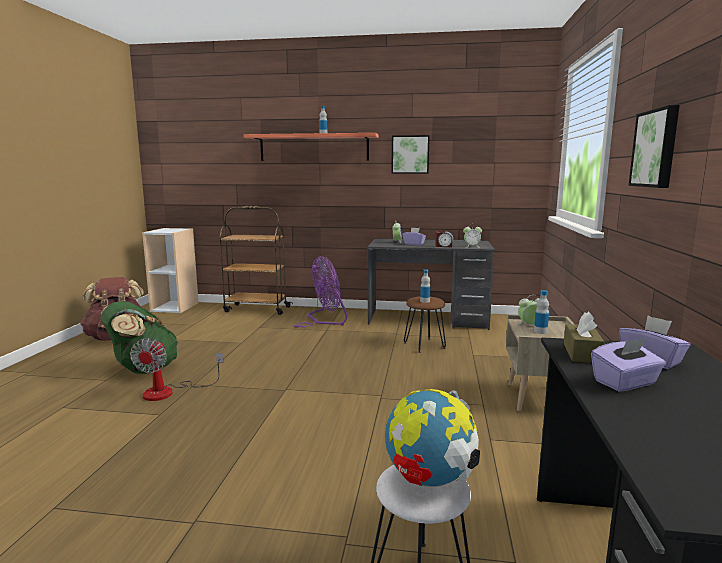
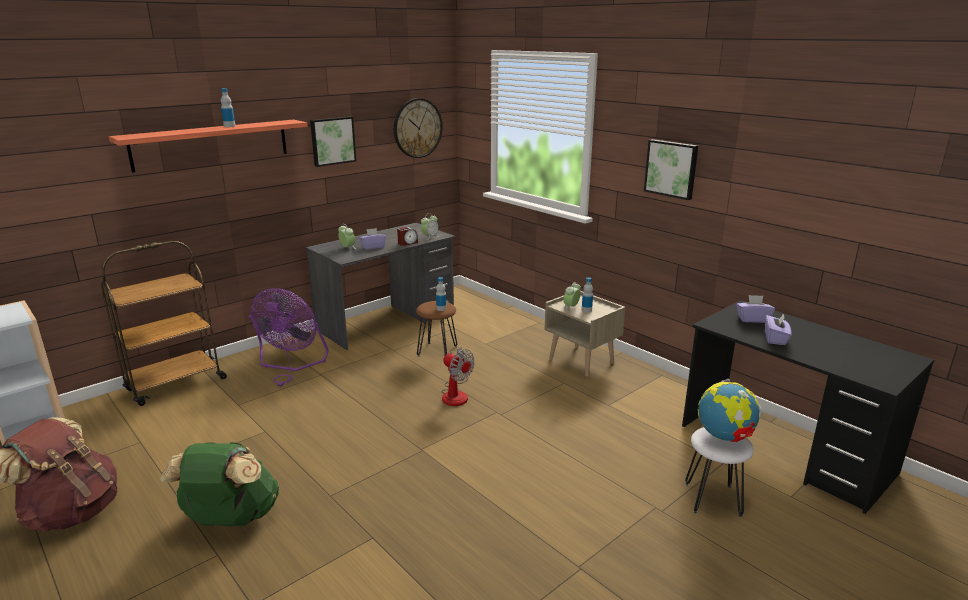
camera: 50 degrees left, 10 degrees up
(169, 391) = (325, 516): fan -> fan (456, 394)
(500, 151) = (417, 128): none -> wall clock
(581, 353) = (728, 327): brown tissue box -> none

